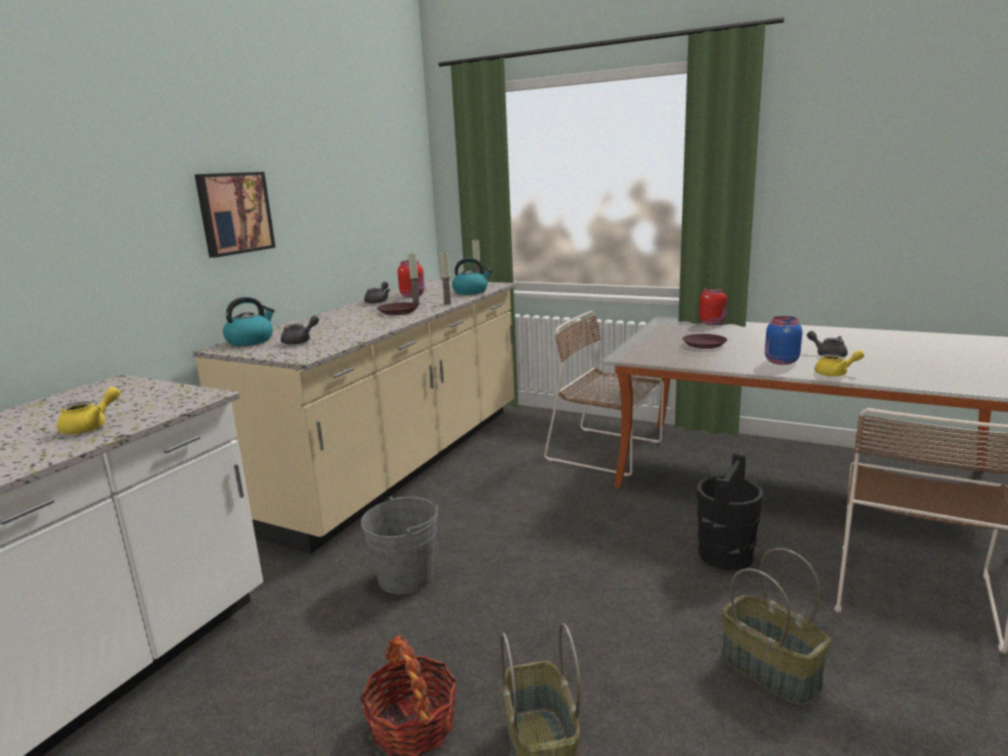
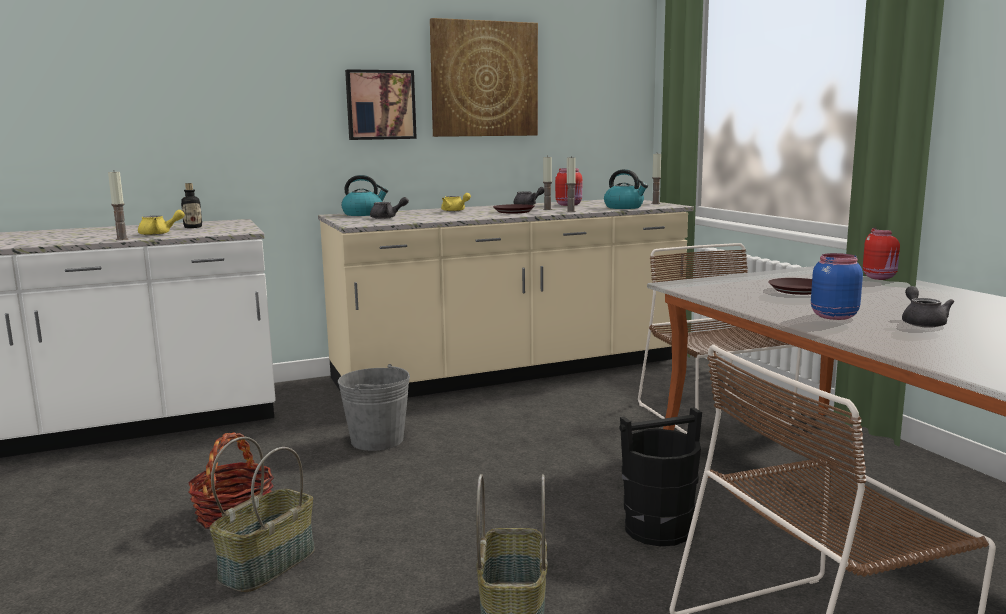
camera: 40 degrees right, 5 degrees down
(68, 450) = (122, 239): none -> candle
(97, 404) = (193, 227): none -> bottle
(318, 177) = (484, 79): none -> picture
(836, 374) = (861, 336): yellow teapot -> yellow teapot (455, 211)

